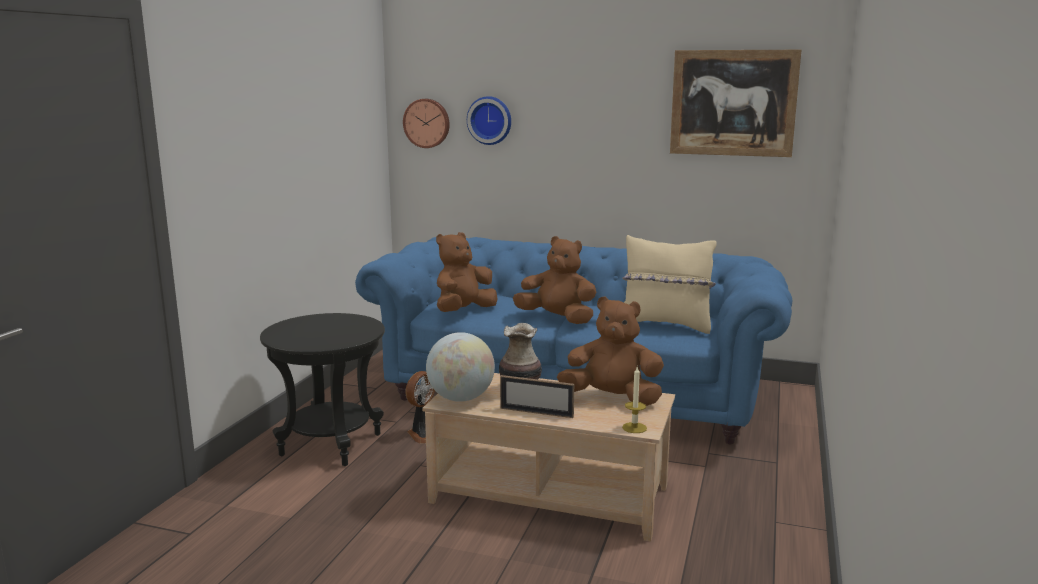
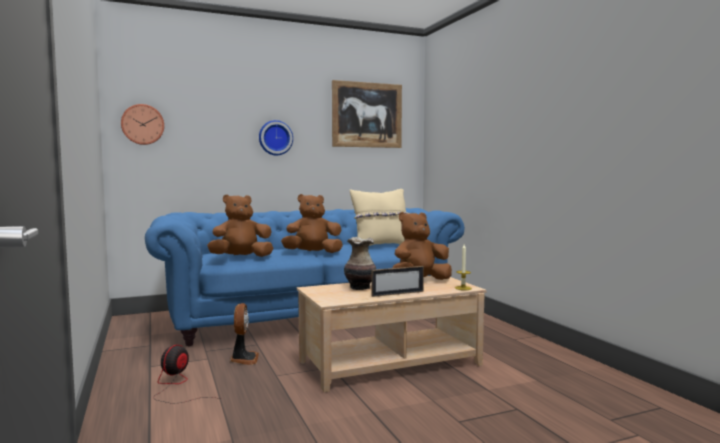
camera: 40 degrees left, 10 degrees down
(331, 445) = (177, 386): black side table -> fan
(461, 398) = (335, 298): globe -> none
(464, 311) = (241, 258): brown plush toy -> brown plush toy turned 60 degrees clockwise
(490, 120) = (200, 123): wall clock -> wall clock (275, 138)

